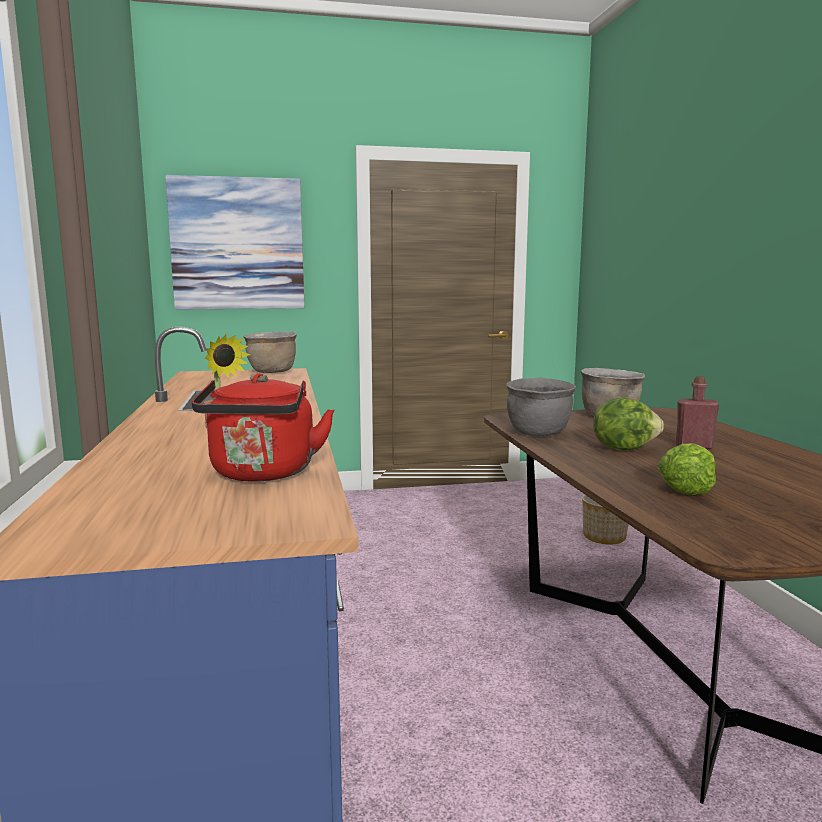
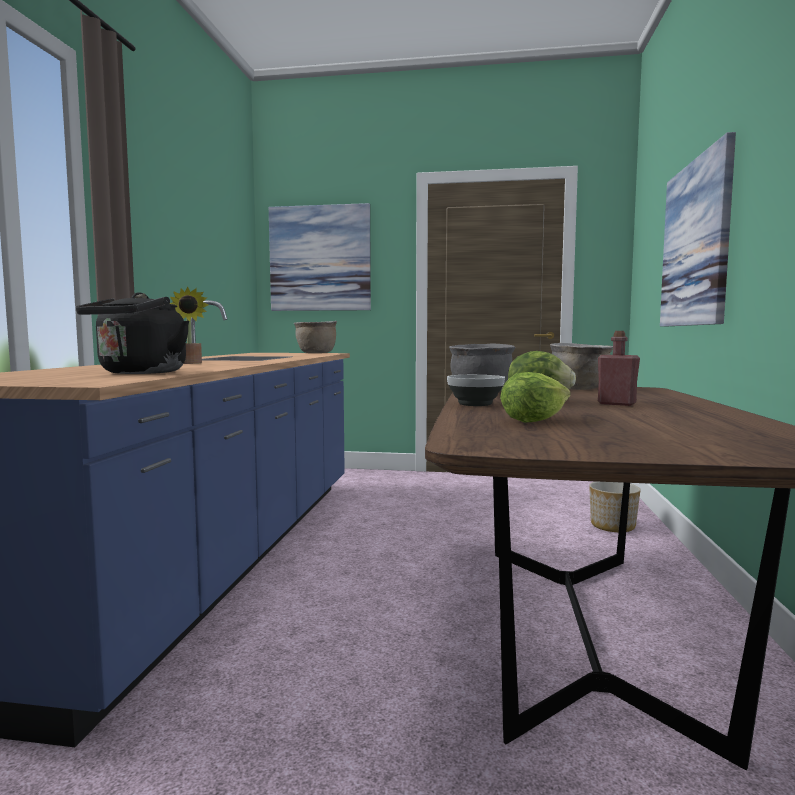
camera: 20 degrees right, 5 degrees down
(262, 474) = (139, 373): red kettle -> black kettle
(578, 459) = (476, 404): none -> bowl
(692, 264) = (696, 244): none -> picture

